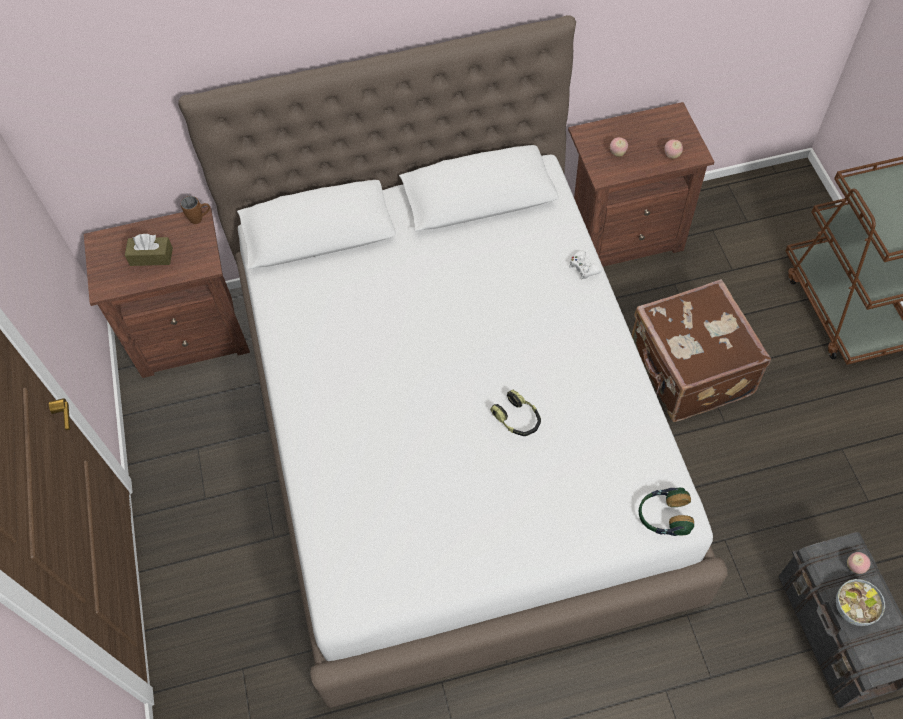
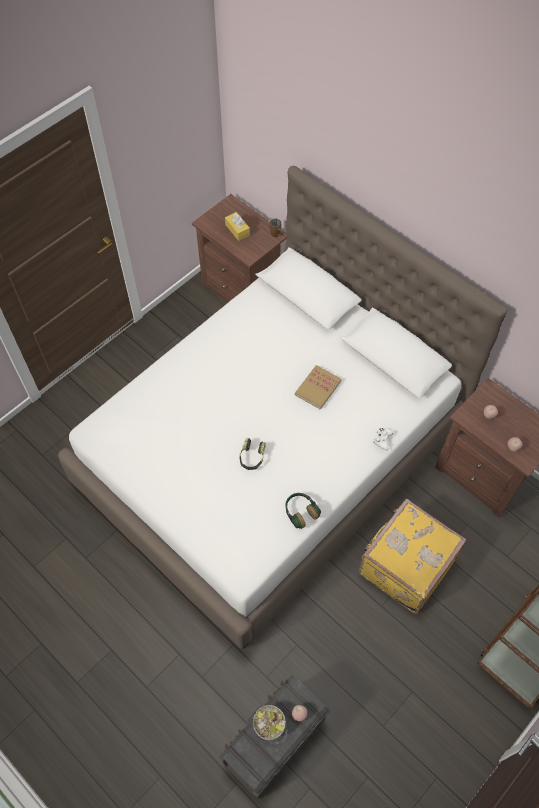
camera: 55 degrees right, 0 degrees up
(151, 256) = (237, 230): brown tissue box -> yellow tissue box
(466, 295) = (318, 388): none -> book
(663, 516) = (237, 566): headphones -> headphones (300, 512)
(688, 371) = (404, 565): brown suitcase -> yellow suitcase

